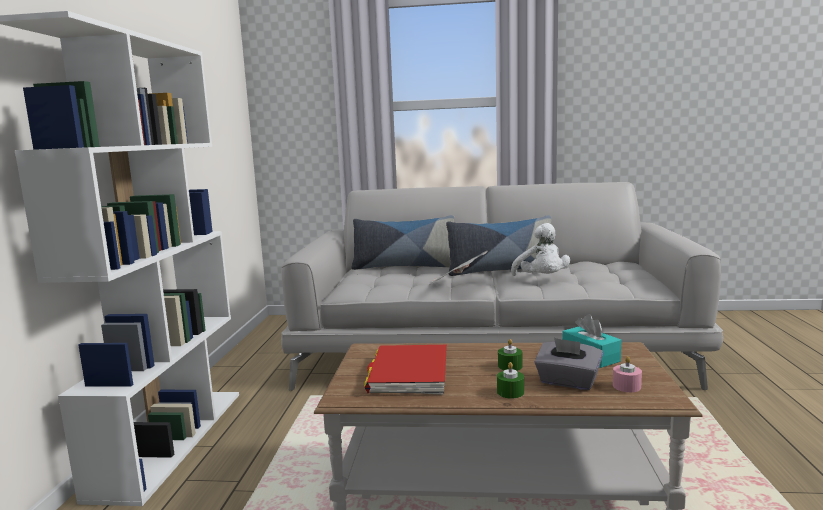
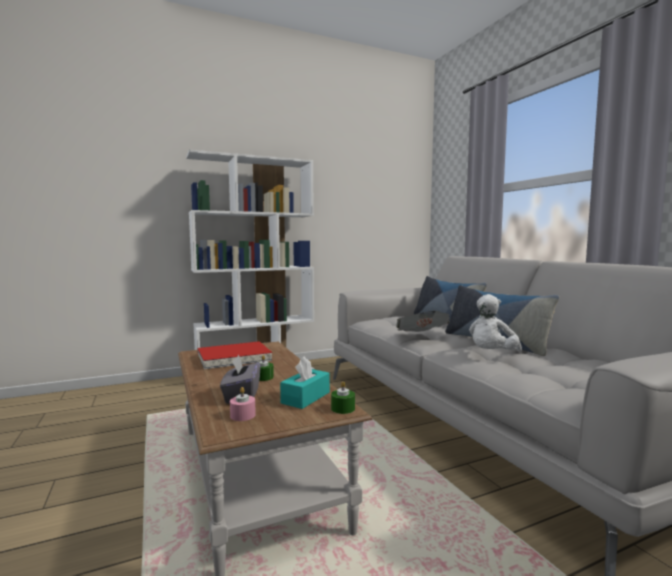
camera: 60 degrees right, 5 degrees down
(510, 392) = (214, 383): green candle -> green candle (343, 408)

